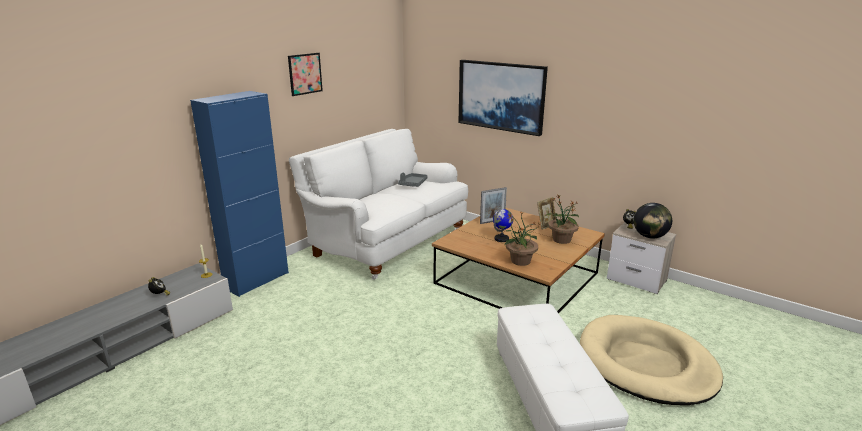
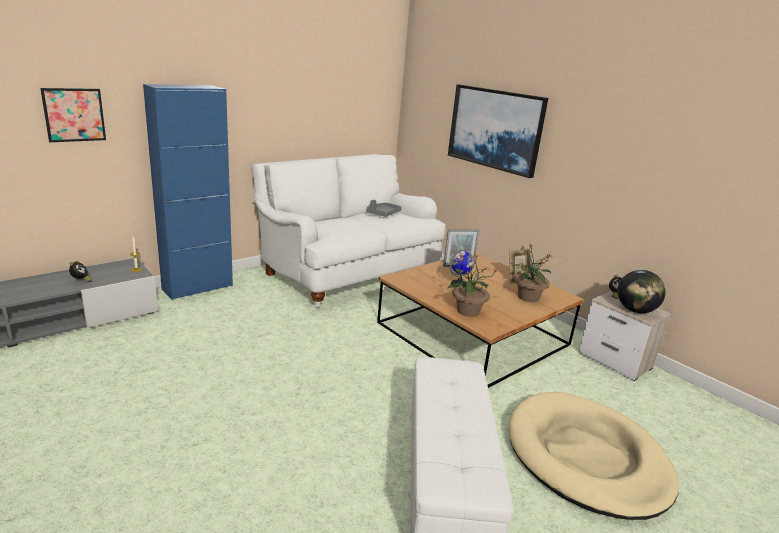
camera: 10 degrees right, 0 degrees up
(305, 74) = (281, 78): picture -> picture (74, 115)

